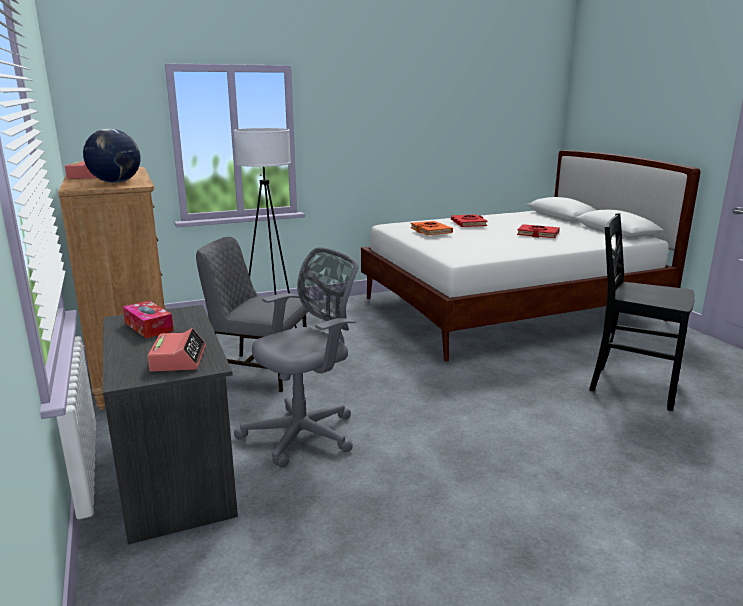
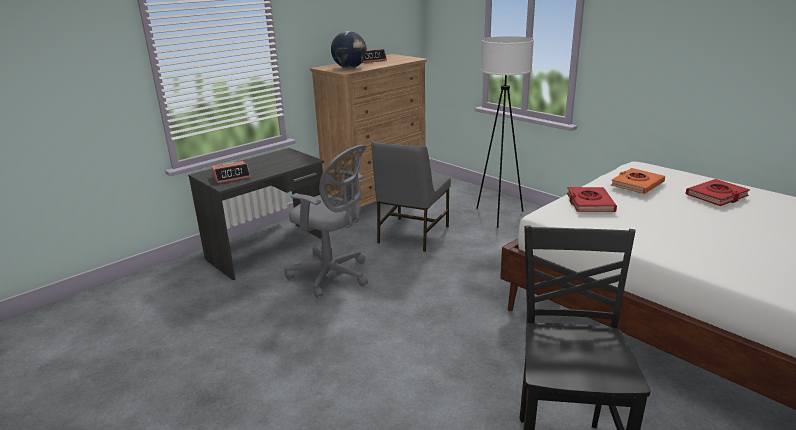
camera: 70 degrees right, 5 degrees up
(149, 327) = (277, 159): tissue box -> none
(259, 371) = (411, 235): grey chair -> grey chair turned 150 degrees counterclockwise
(538, 234) = (744, 242): red book -> red book (589, 203)

